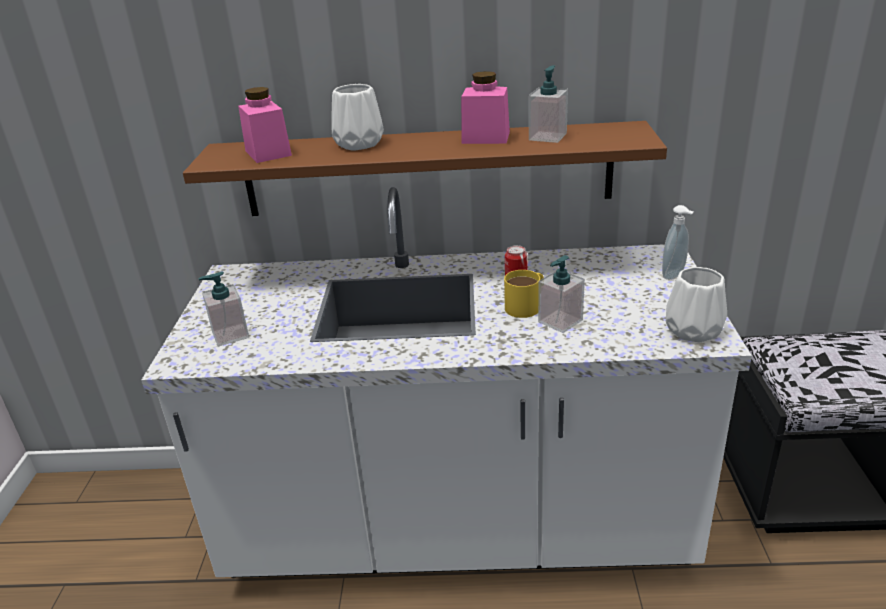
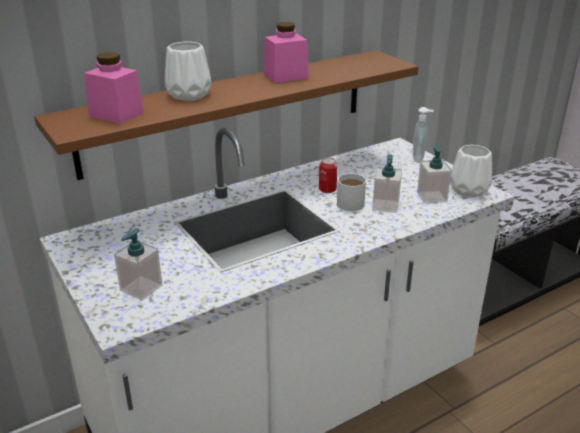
camera: 35 degrees left, 0 degrees up
(527, 305) = (351, 201): yellow mug -> white mug
(548, 137) = (330, 69): soap dispenser -> soap dispenser (431, 197)

